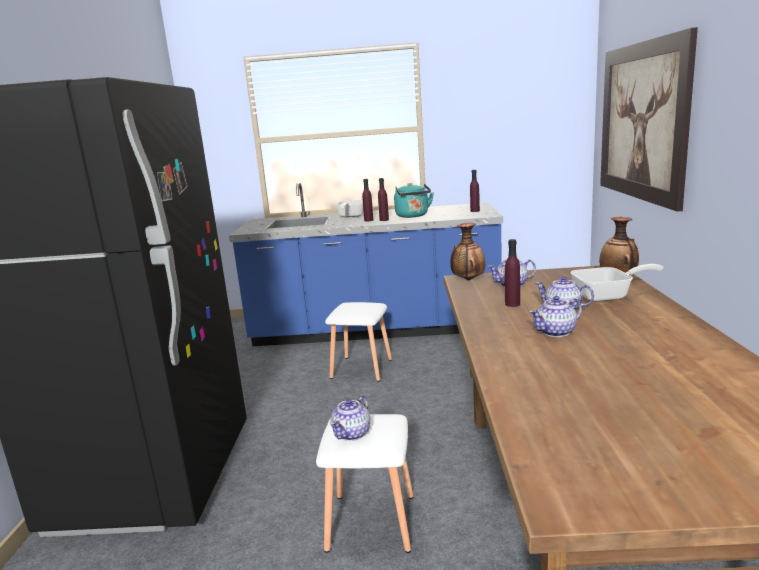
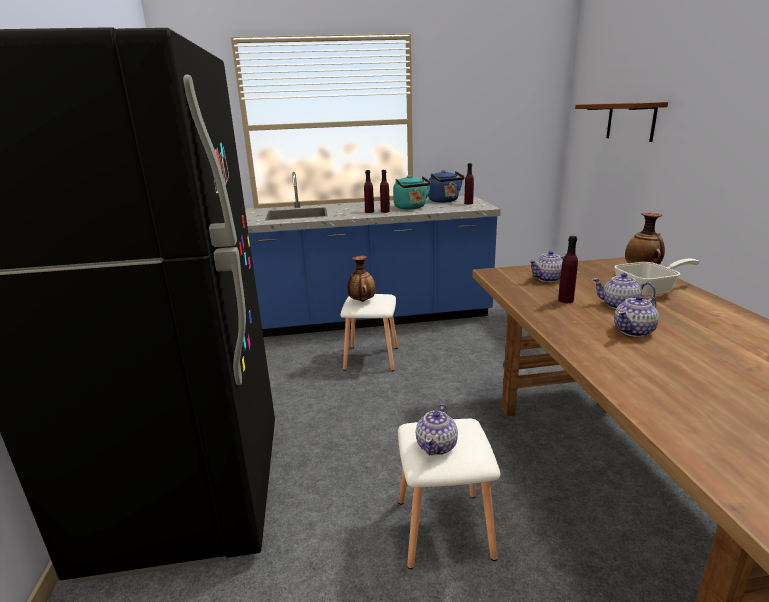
camera: 10 degrees left, 5 degrees up
(351, 216) = (347, 207): frying pan -> none
(452, 209) = (445, 201): none -> blue kettle
(467, 280) = (500, 274): vase -> vase (362, 301)
(642, 121) = (630, 121): picture -> brown shelf

